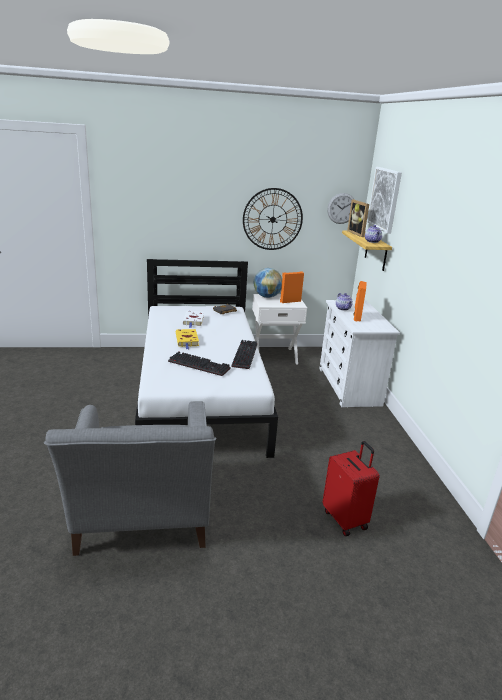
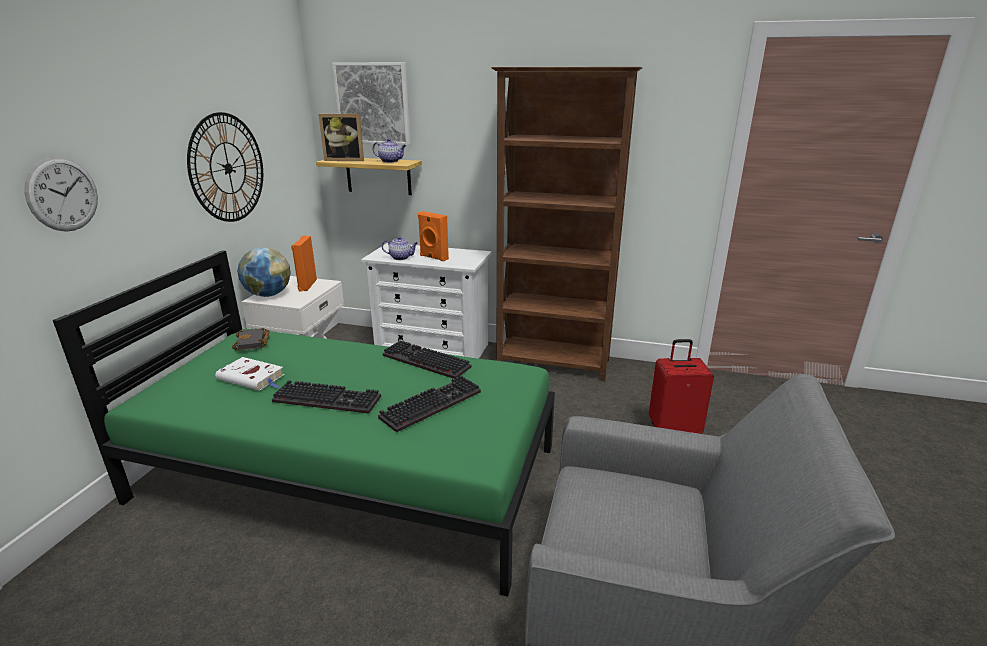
camera: 65 degrees left, 0 degrees up
(187, 340) = (329, 398): yellow book -> keyboard
(201, 393) = (350, 473): white bed -> green bed
(341, 208) = (294, 131): wall clock -> wall clock (63, 194)
(386, 442) = (554, 364): none -> brown bookcase

